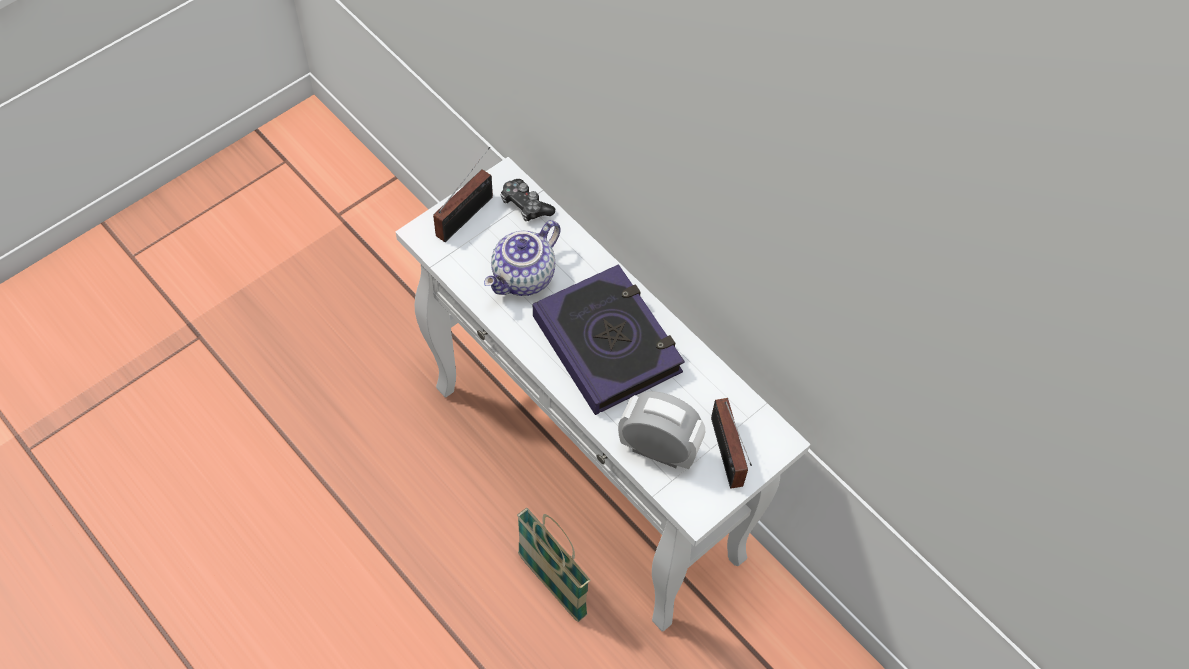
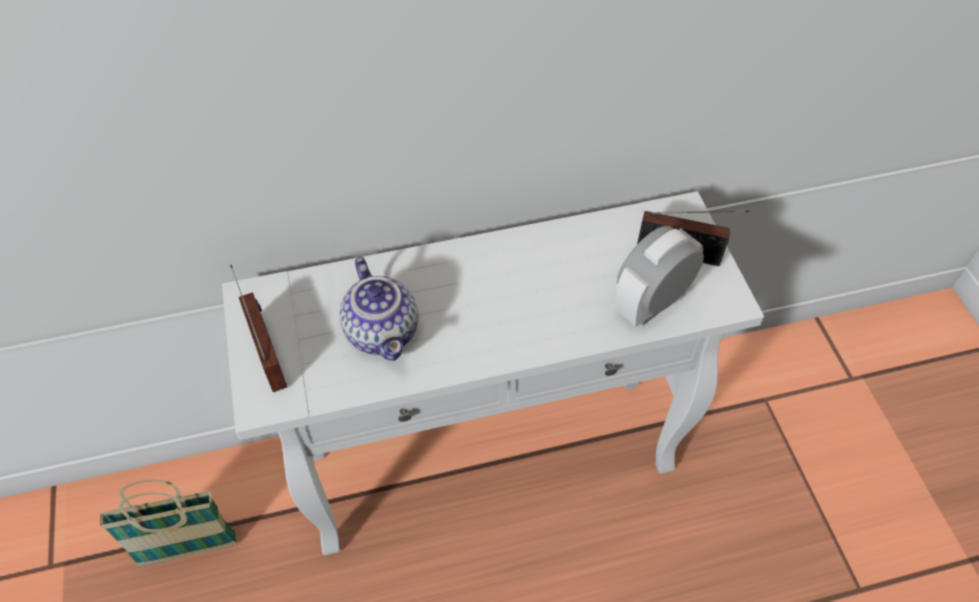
camera: 60 degrees left, 5 degrees down
(525, 205) = (295, 293): game controller -> none
(552, 585) = (587, 543): basket -> basket (188, 550)
(607, 344) = (508, 294): book -> none

